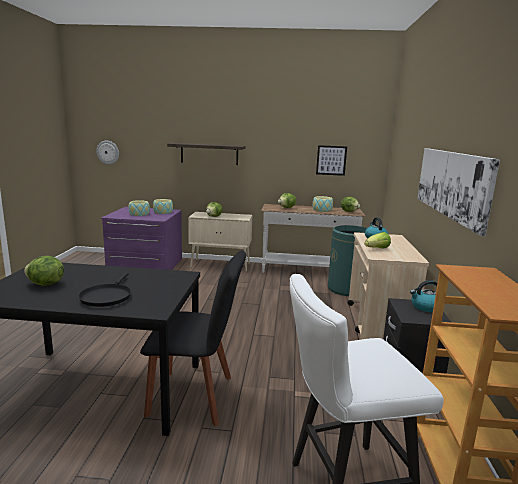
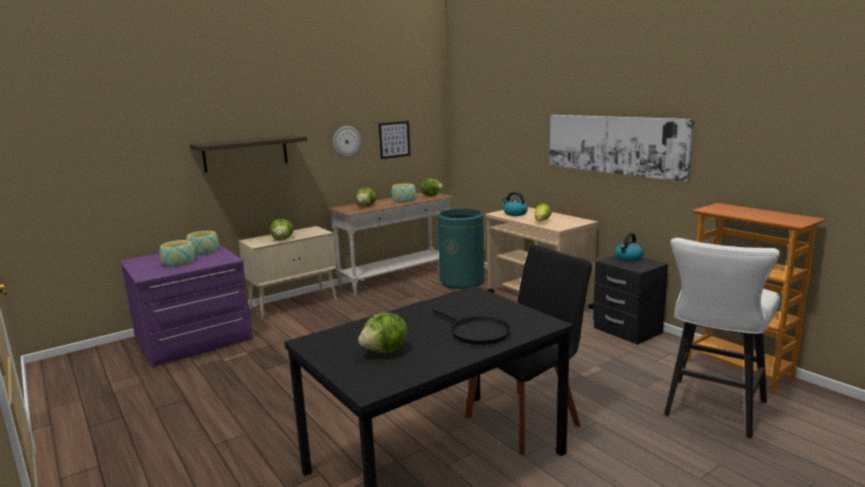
camera: 40 degrees left, 0 degrees up
(108, 152) = (70, 176): wall clock -> wall clock (346, 141)

